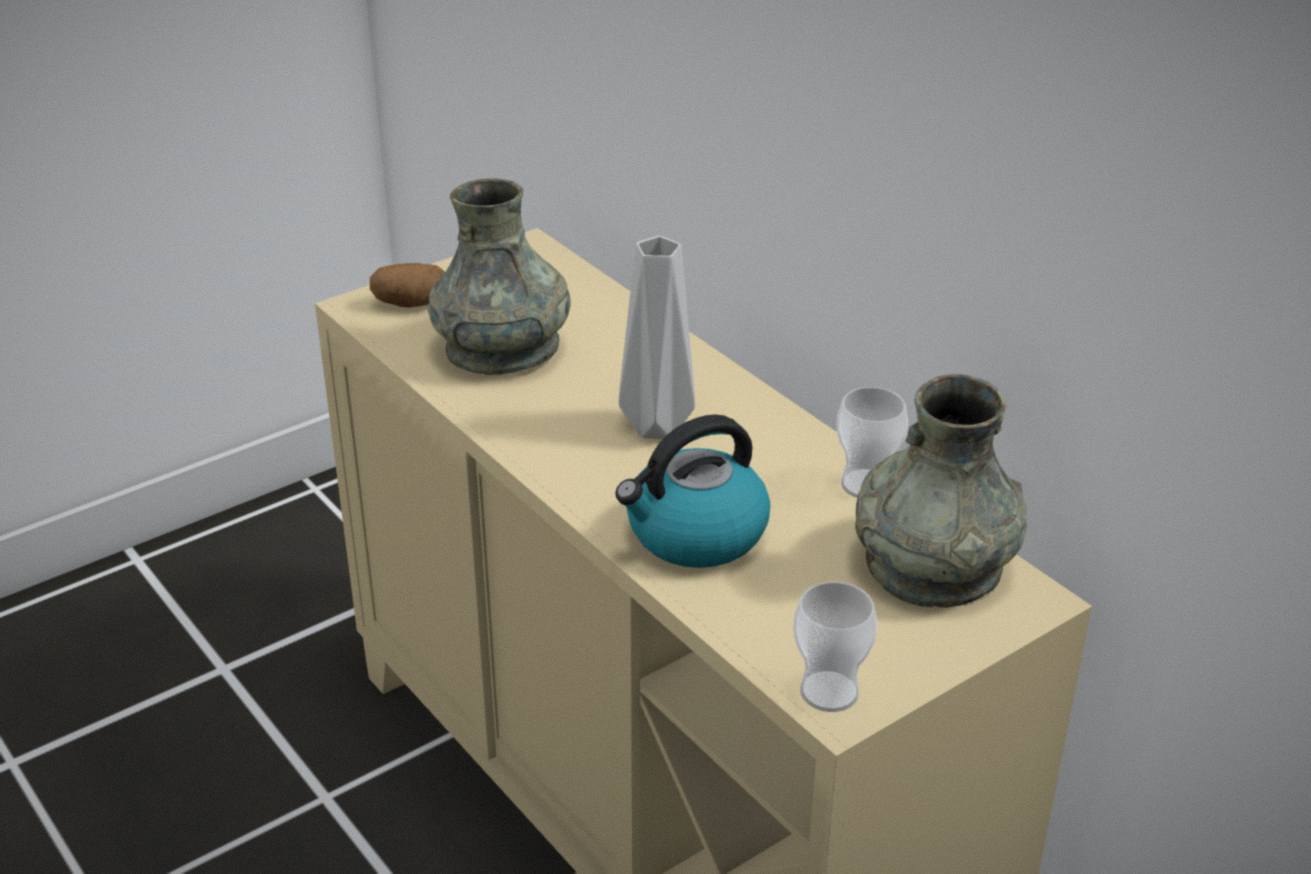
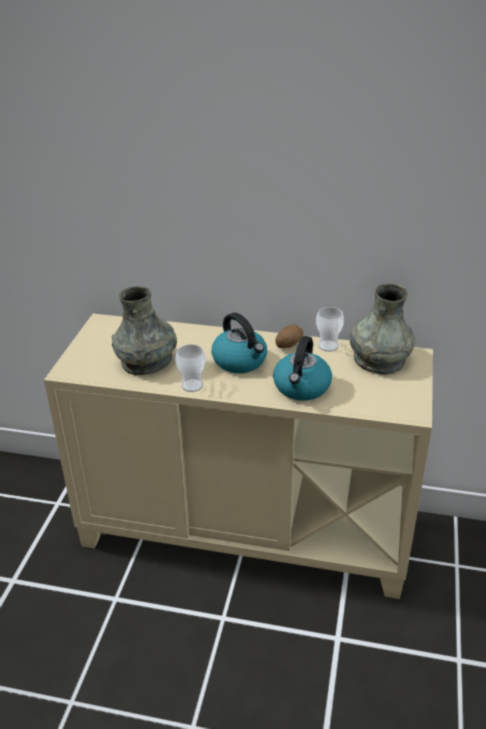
camera: 40 degrees left, 0 degrees up
(410, 303) = (85, 361): potato -> potato (288, 345)
(657, 429) = (240, 361): grey vase -> kettle
(829, 692) = (405, 411): cup -> cup (192, 385)

